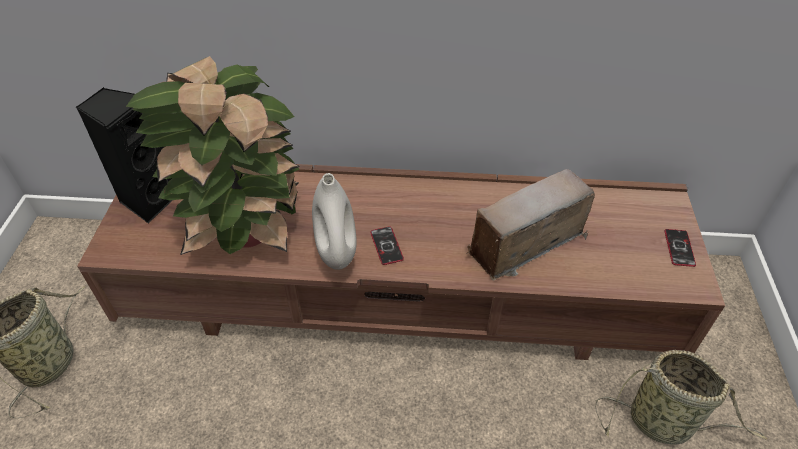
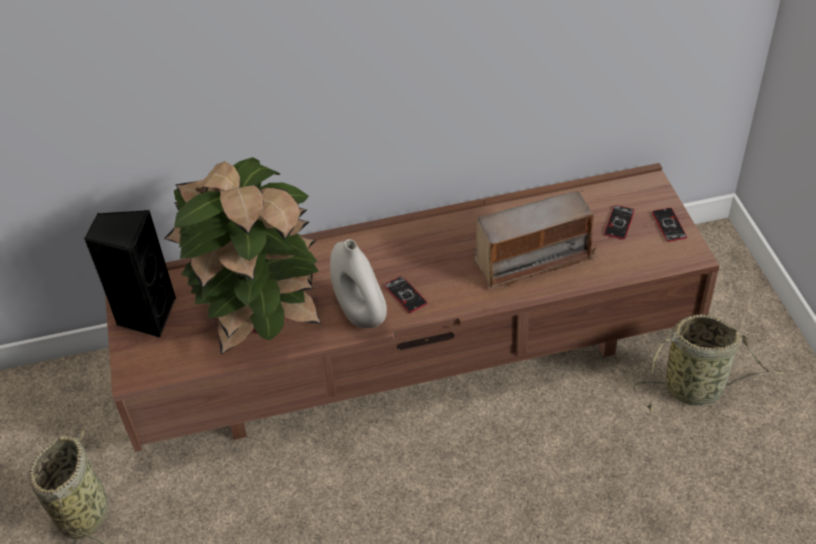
camera: 15 degrees left, 0 degrees up
(526, 245) = (533, 259): radio -> radio turned 150 degrees counterclockwise
(626, 232) = (619, 223): none -> phone

